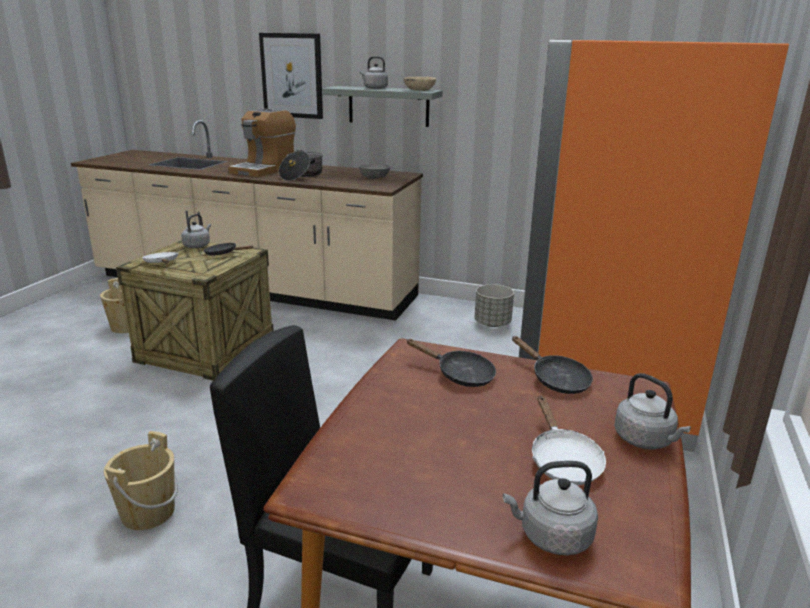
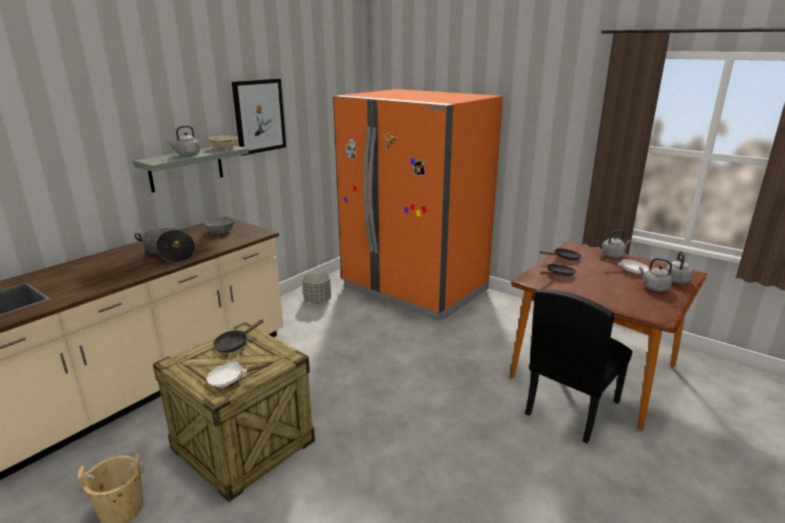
camera: 70 degrees left, 0 degrees up
(148, 512) = (492, 485): beige bucket -> none
(198, 246) = (193, 357): grey kettle -> grey kettle (654, 287)
(265, 169) = (112, 267): coffee machine -> none
(292, 76) = (76, 161): picture -> picture (259, 116)

